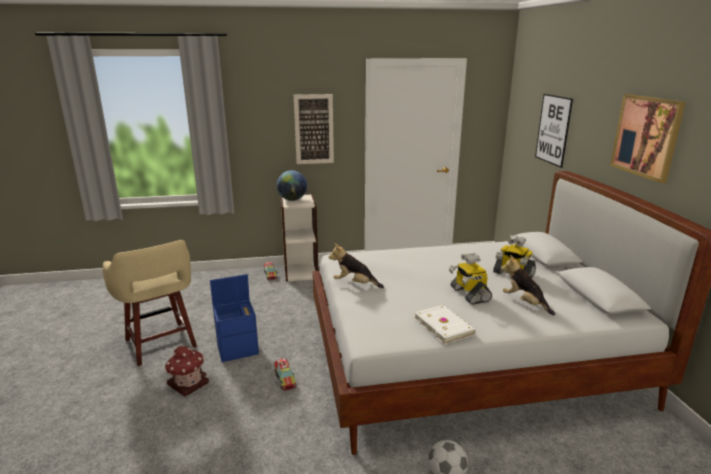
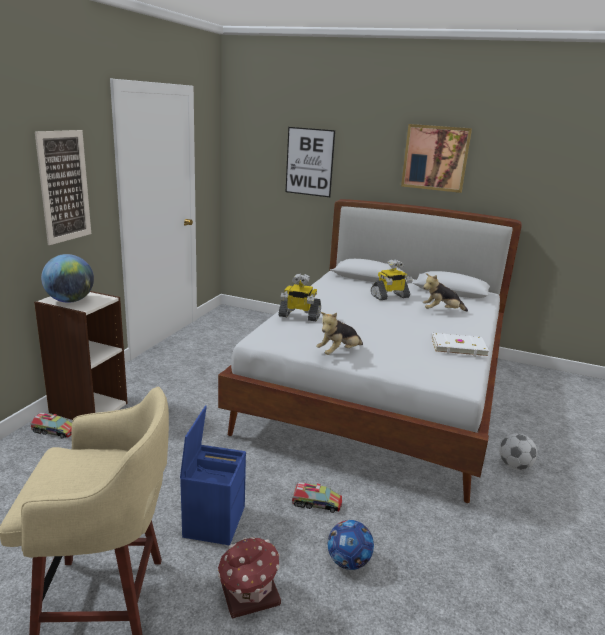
camera: 60 degrees left, 0 degrees up
(237, 411) = (348, 562): none -> football
(469, 294) = (412, 320): toy robot -> toy robot (299, 316)

